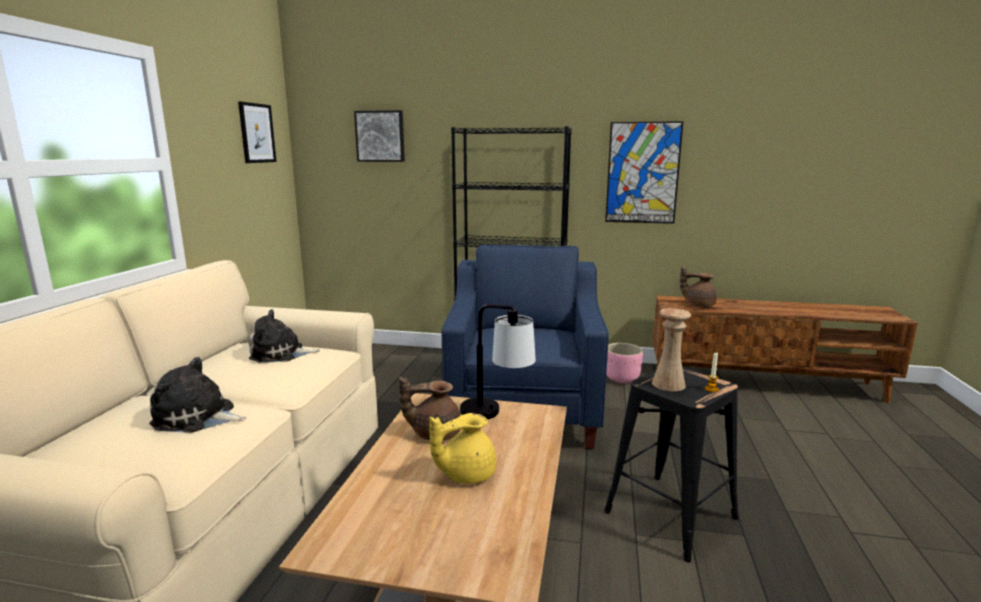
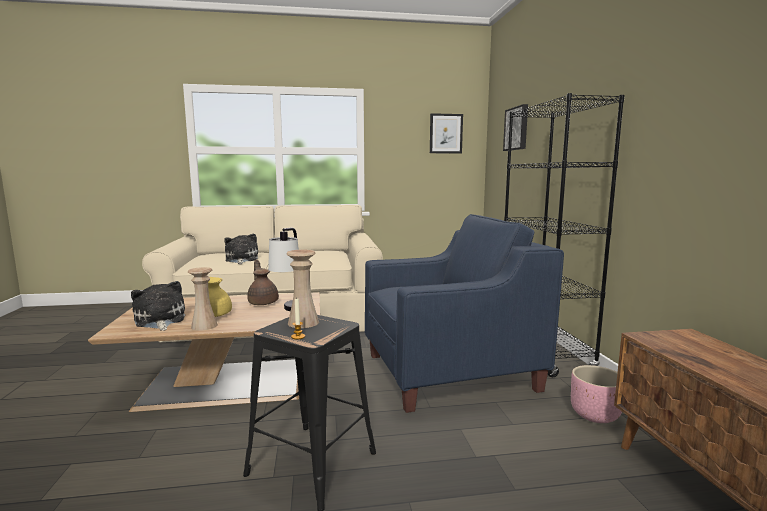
camera: 70 degrees right, 5 degrees down
(280, 354) = (324, 256): plush toy -> plush toy (159, 320)
(522, 482) = (204, 326): none -> beige vase
(642, 173) = (696, 143): picture -> none
(698, 304) = (697, 352): brown teapot -> none

